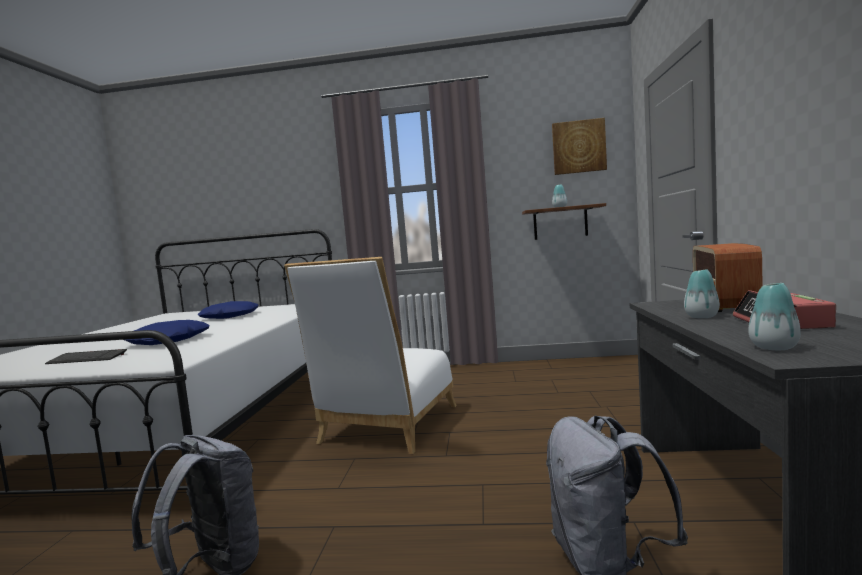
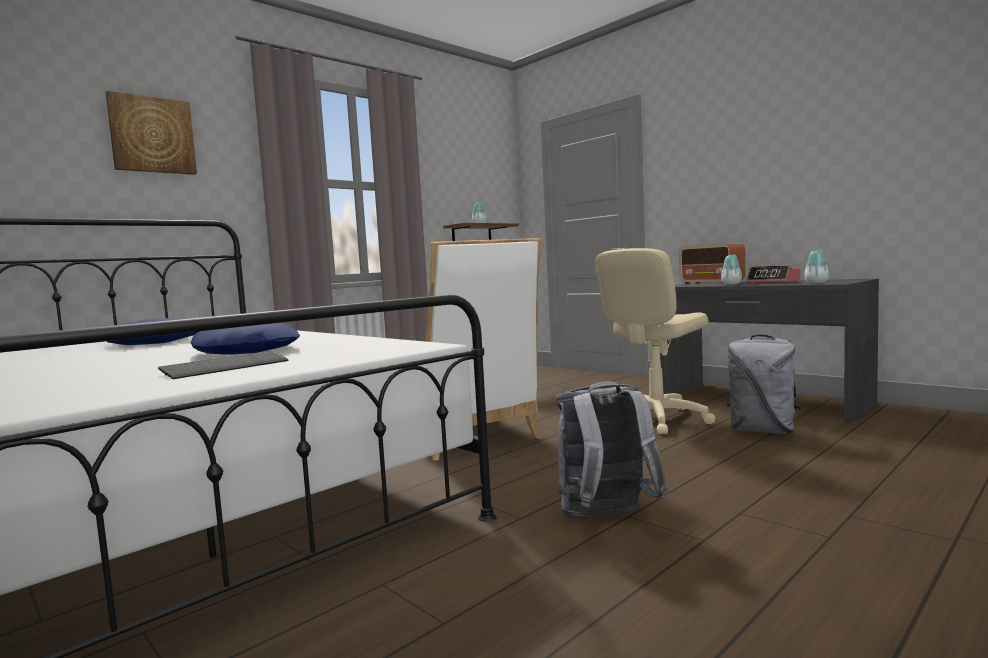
camera: 50 degrees left, 0 degrees up
(548, 480) = (656, 419): none -> beige office chair
(578, 147) = (483, 169): picture -> picture (152, 135)

